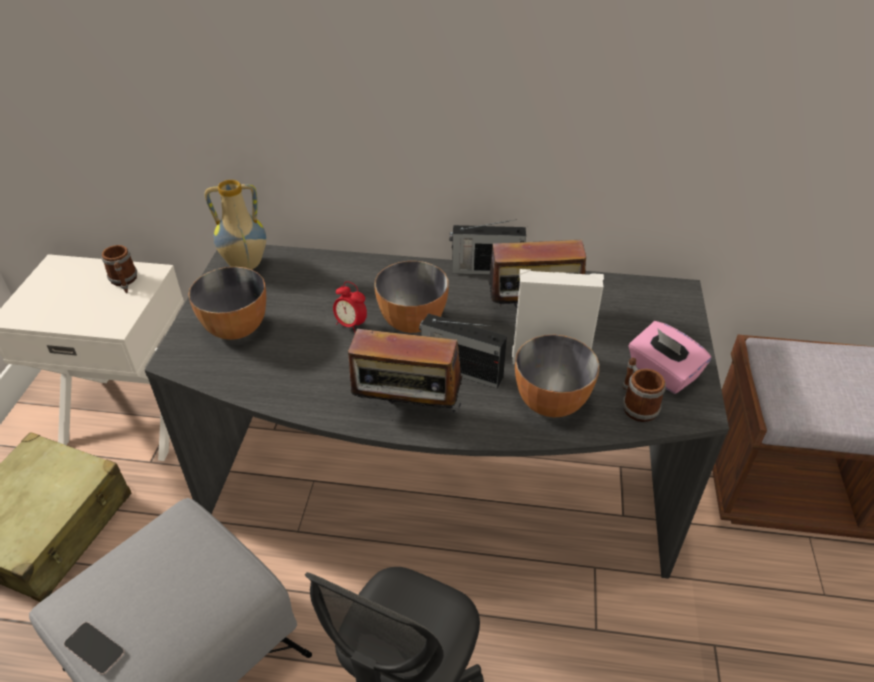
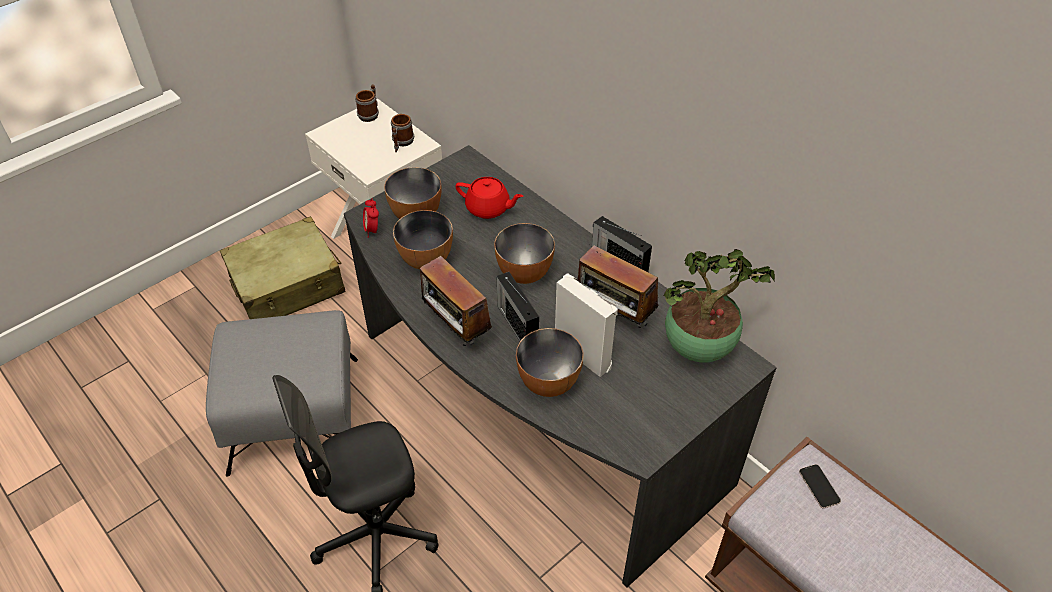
camera: 40 degrees right, 5 degrees up
(94, 648) = (226, 363): phone -> phone (819, 486)
(245, 265) = (464, 171): vase -> none
(296, 363) = (426, 259): none -> bowl
(309, 285) = (488, 208): none -> red teapot
(351, 325) = (484, 252): alarm clock -> alarm clock (372, 230)
(632, 298) = (700, 348): none -> potted plant
(636, 405) = (602, 421): mug -> mug (370, 113)
(662, 373) = (649, 413): pink tissue box -> none

